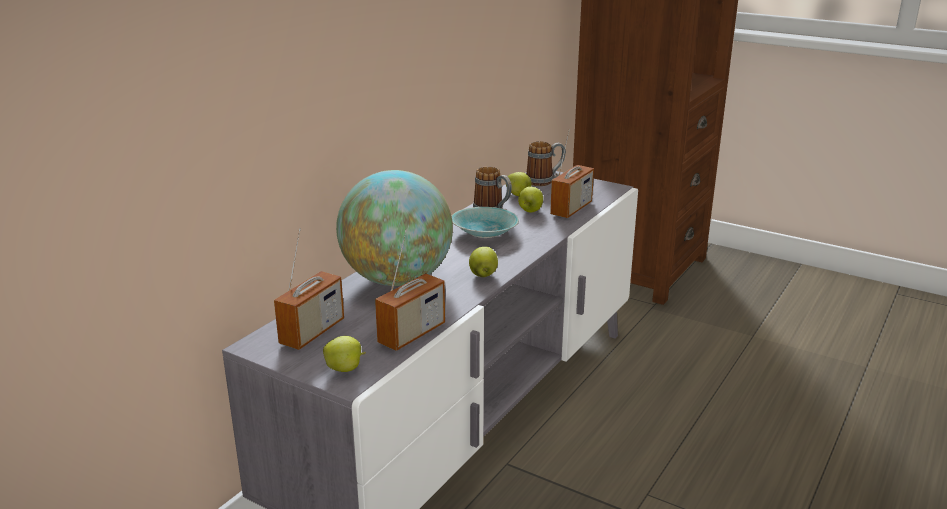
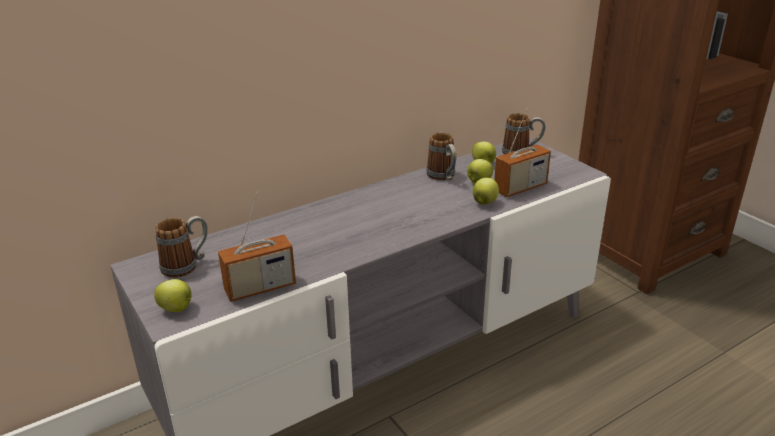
camera: 25 degrees right, 5 degrees up
(312, 332) = (187, 265): radio -> mug
(397, 279) = (298, 229): globe -> none
(483, 232) = (415, 196): turquoise bowl -> none
(483, 275) = (375, 241): apple -> apple (484, 202)

